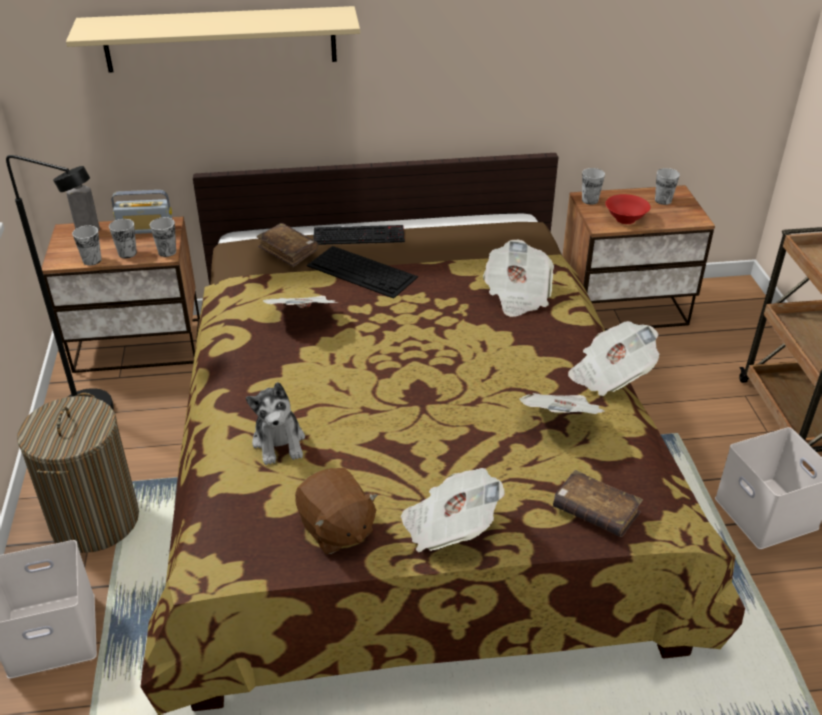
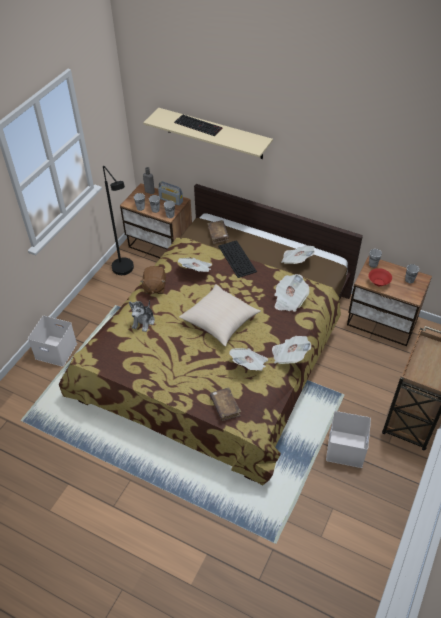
camera: 35 degrees right, 10 degrees up
(95, 520) = (95, 315): laundry basket -> none
(336, 529) = (134, 364): brown plush toy -> brown plush toy (154, 287)
(360, 235) = (255, 238): keyboard -> keyboard (199, 125)
(432, 375) = (220, 321): none -> beige pillow
(449, 527) = (170, 384): newspaper -> newspaper (296, 261)

